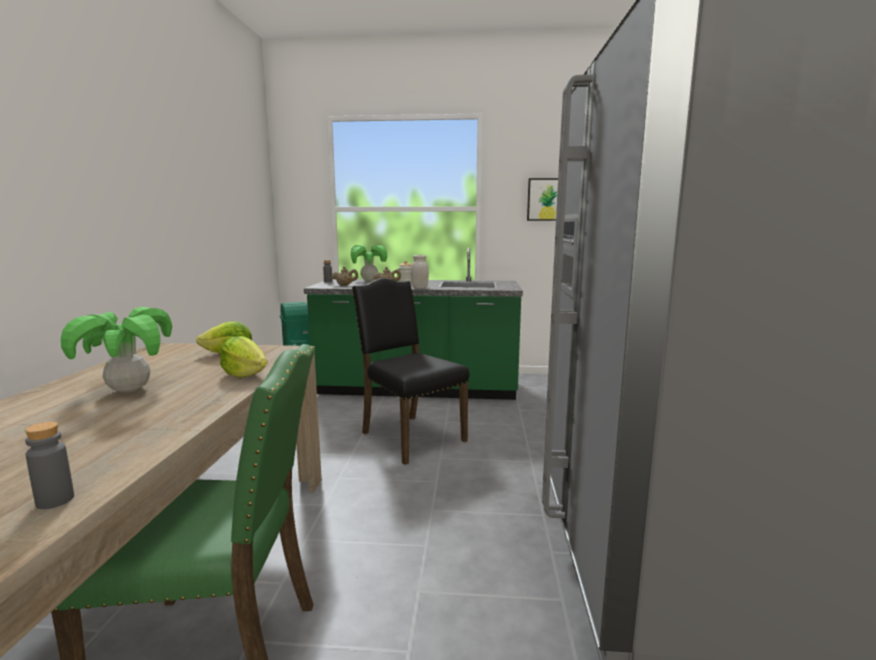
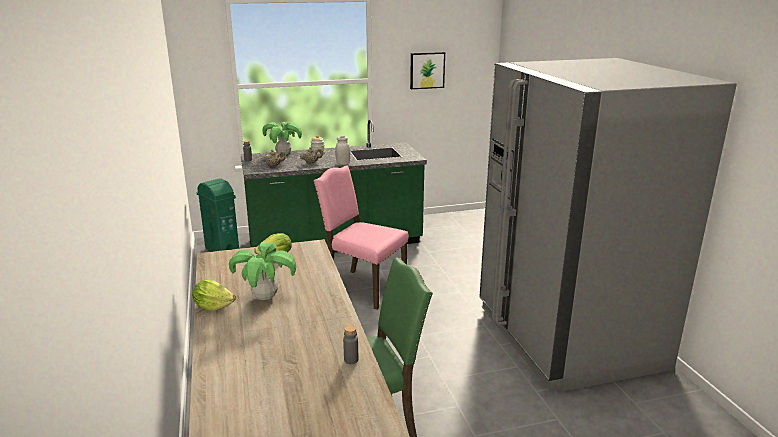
camera: 20 degrees left, 10 degrees up
(245, 374) = (318, 273): lettuce -> lettuce (213, 306)
(409, 436) = (363, 287): black chair -> pink chair

